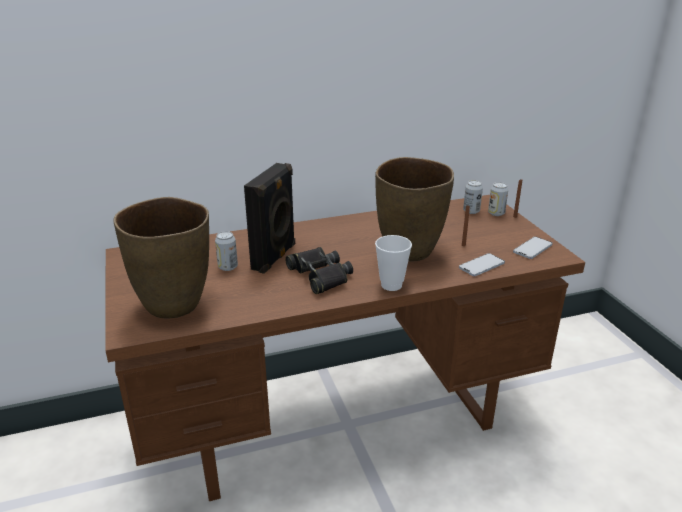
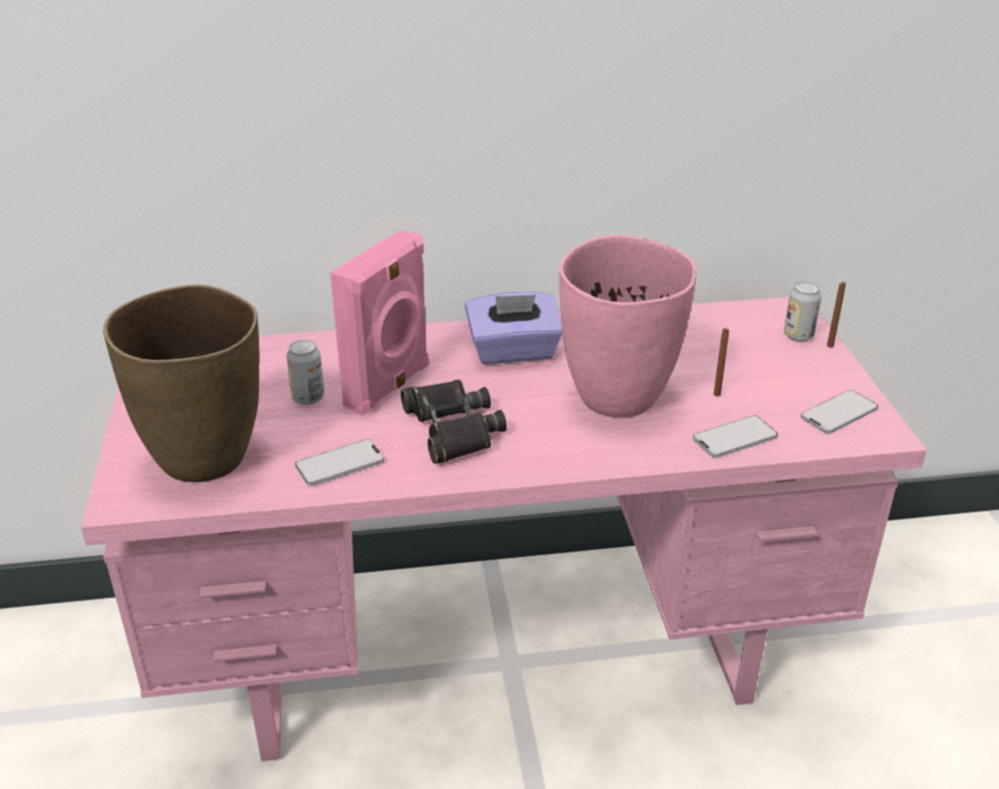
camera: 10 degrees right, 5 degrees up
(259, 300) = (340, 464): none -> phone
(275, 257) = (389, 387): black speaker -> pink speaker
(342, 234) = (513, 352): none -> purple tissue box
(342, 419) = (502, 653): brown desk -> pink desk
(391, 285) = (565, 460): cup -> none
(410, 252) = (618, 398): brown vase -> pink vase
(471, 211) = (754, 327): can -> none

